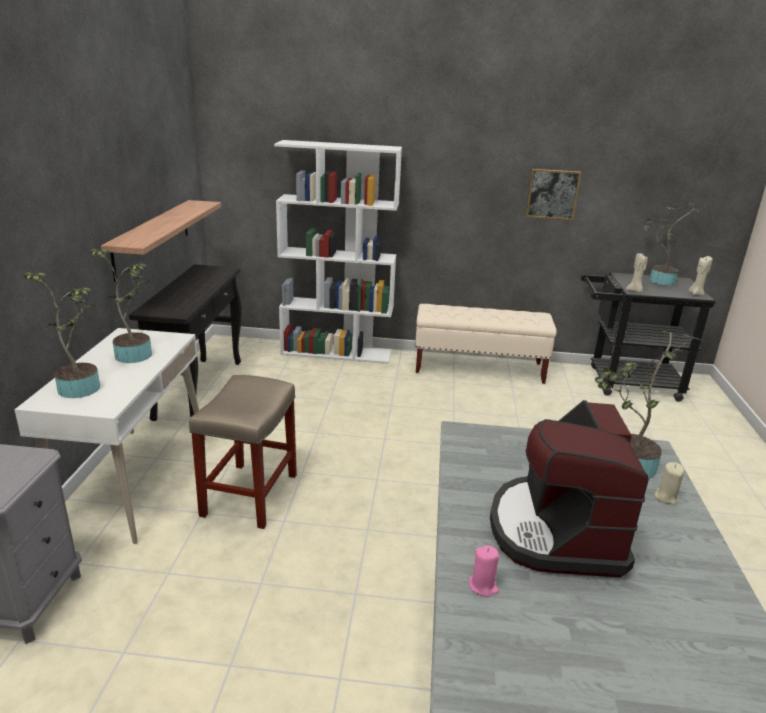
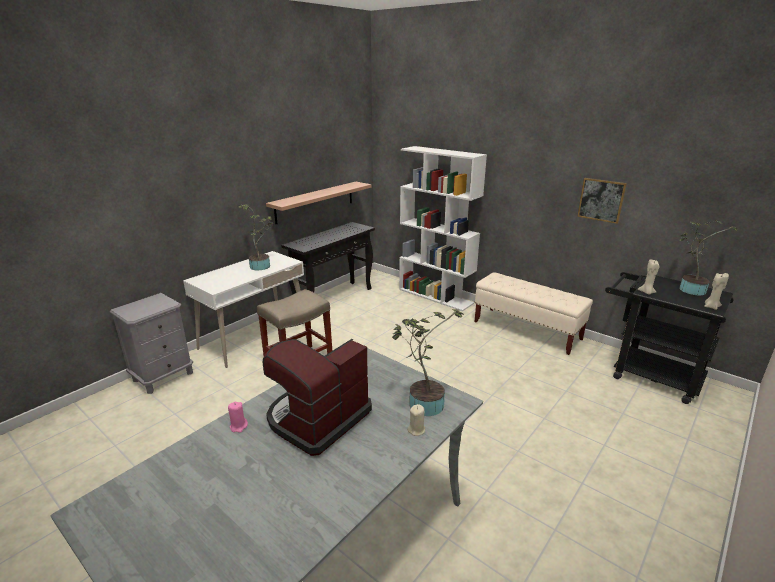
camera: 35 degrees right, 0 degrees up
(80, 386) = (219, 276): potted plant -> none

